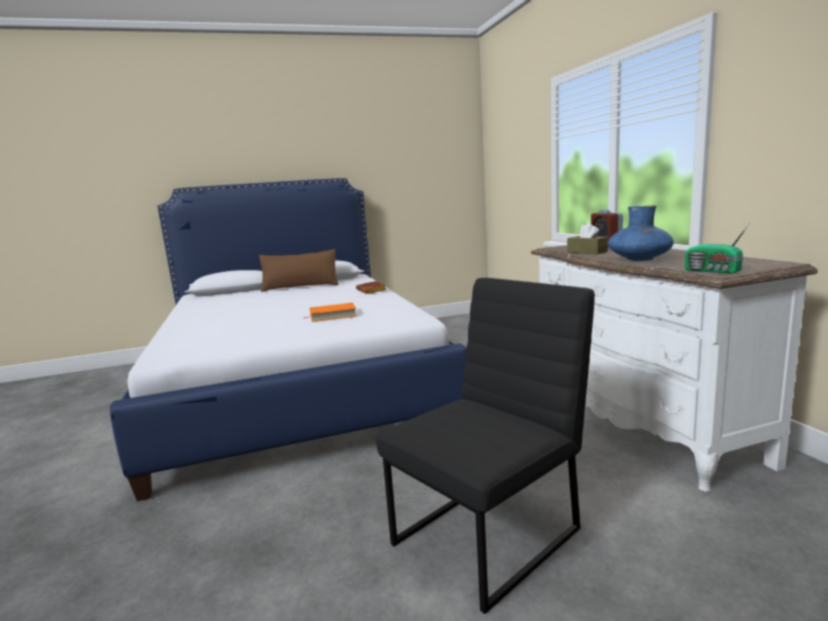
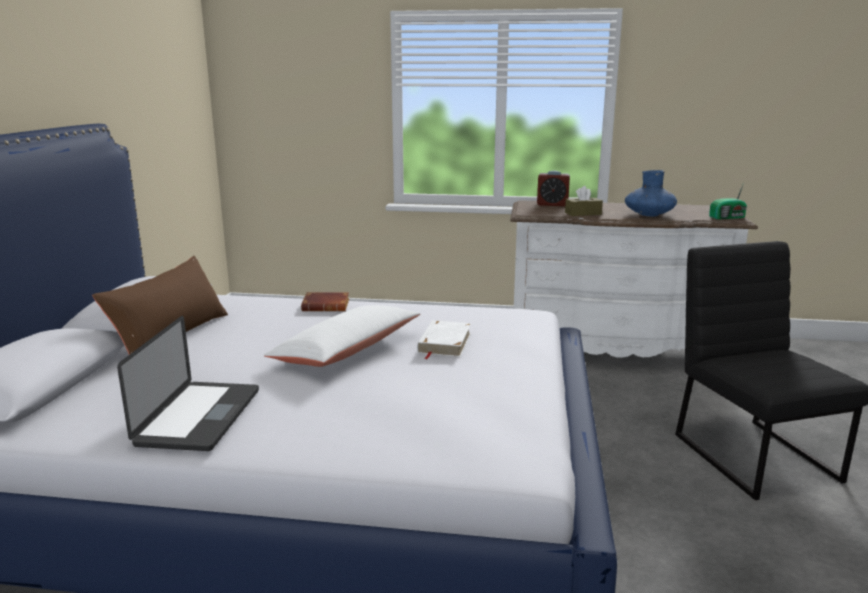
camera: 65 degrees left, 5 degrees up
(206, 308) = (199, 417): none -> laptop
(303, 306) = (347, 350): none -> white pillow
(332, 315) = (444, 343): orange book -> white book

